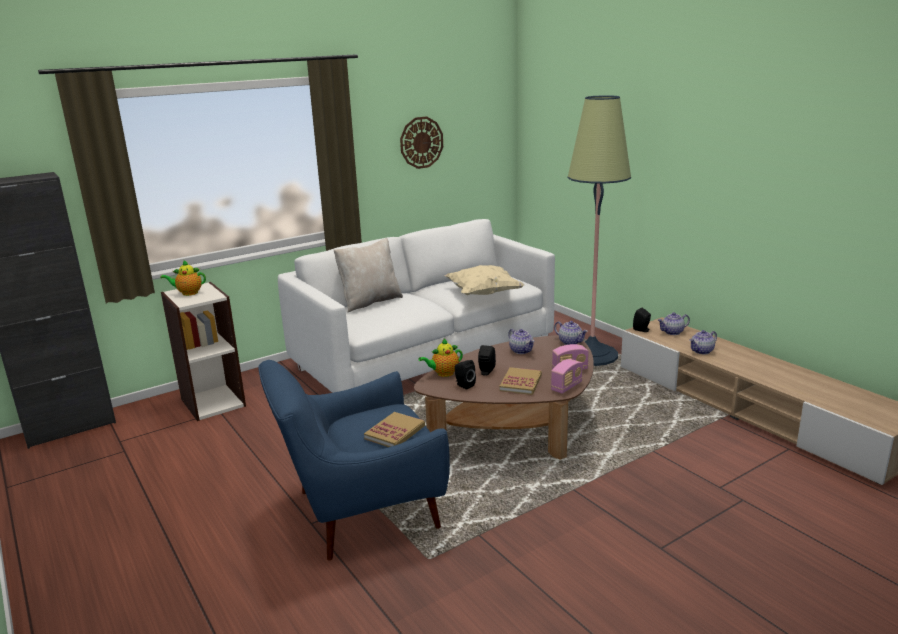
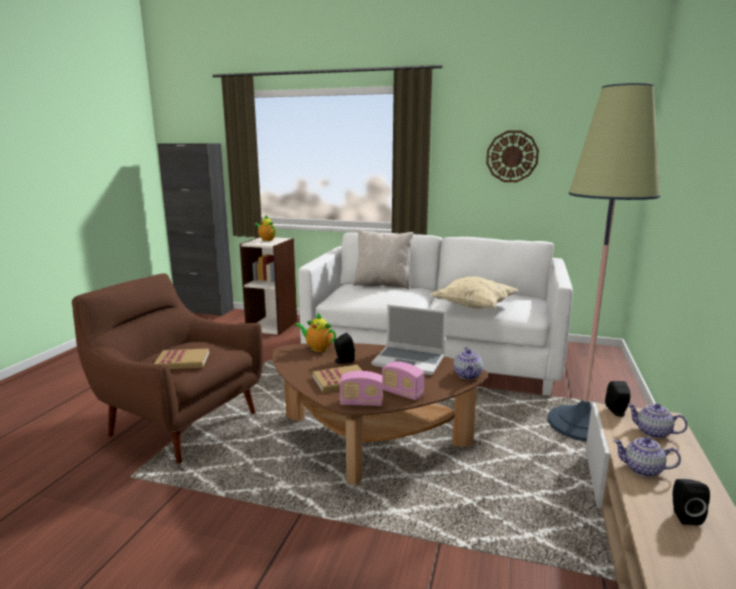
camera: 50 degrees right, 5 degrees down
(360, 512) = (179, 422): blue armchair -> brown armchair
(464, 385) = (305, 361): black speaker -> black speaker (683, 515)
(521, 351) = (410, 361): teapot -> laptop

